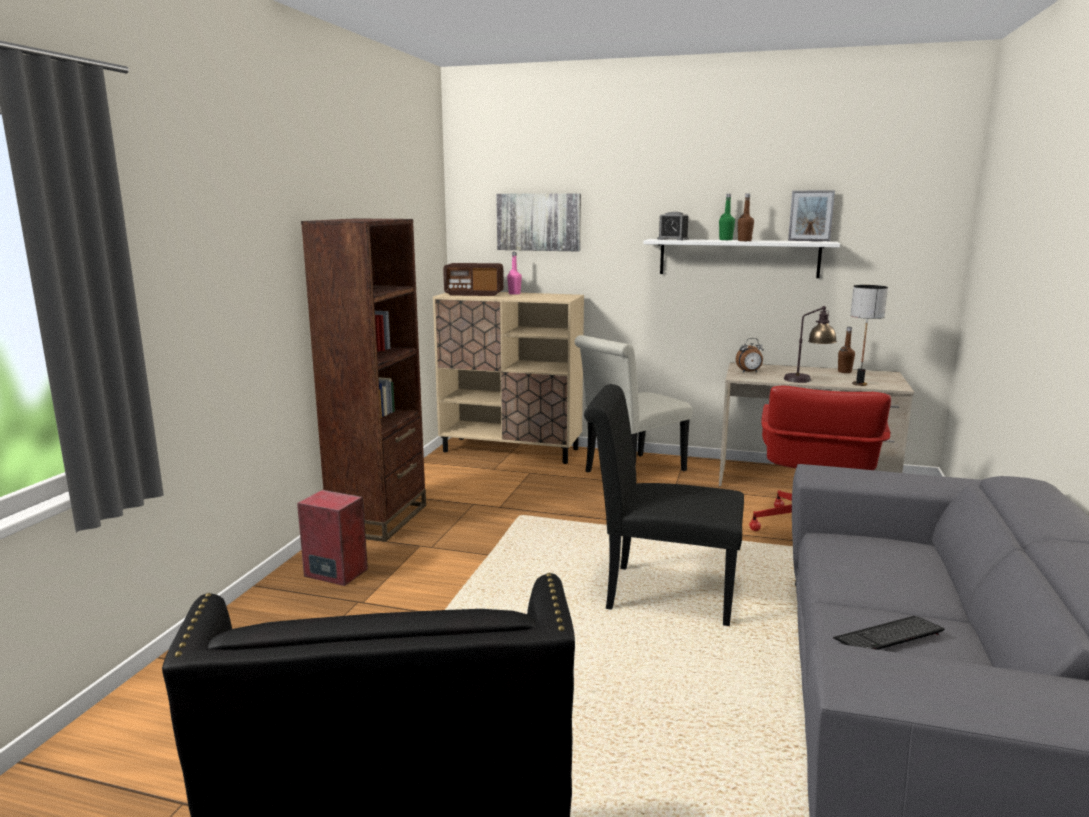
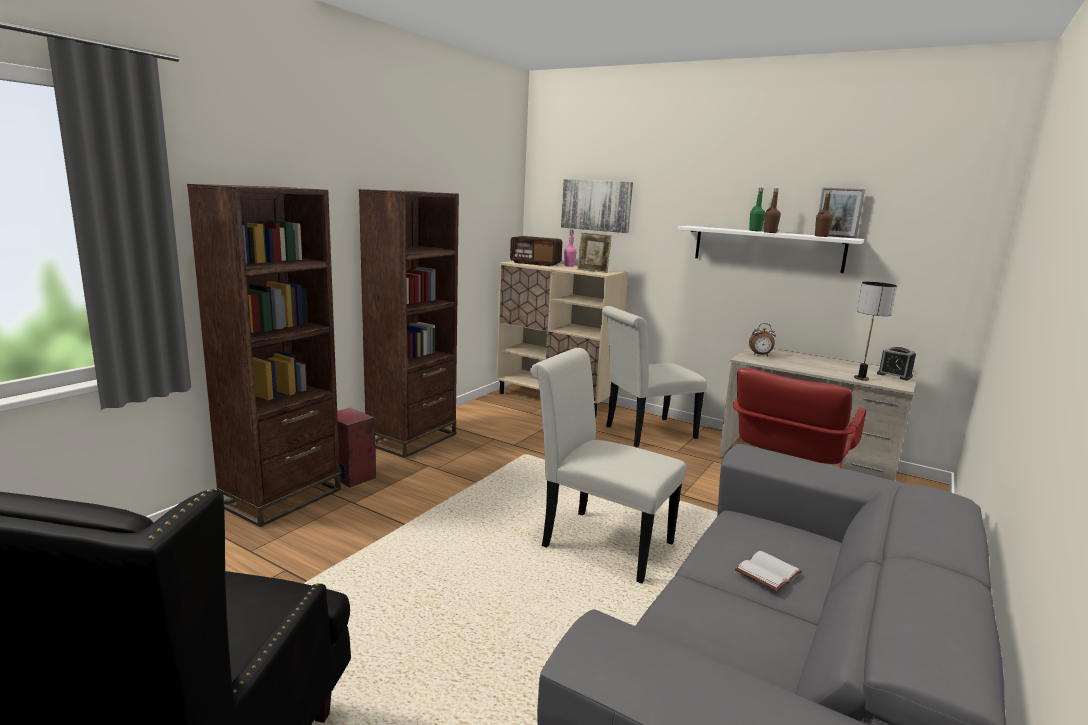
camera: 15 degrees right, 0 degrees up
(269, 612) = (282, 498): none -> brown bookcase
(548, 297) = (593, 271): none -> picture frame
(660, 593) = (599, 542): black chair -> white chair
(672, 239) = (706, 227): alarm clock -> alarm clock (894, 375)
(808, 379) = (811, 368): table lamp -> none
(844, 372) = (857, 365): brown bottle -> brown bottle (821, 236)
(888, 636) = (716, 623): keyboard -> none
(893, 582) = (766, 571): none -> white book

